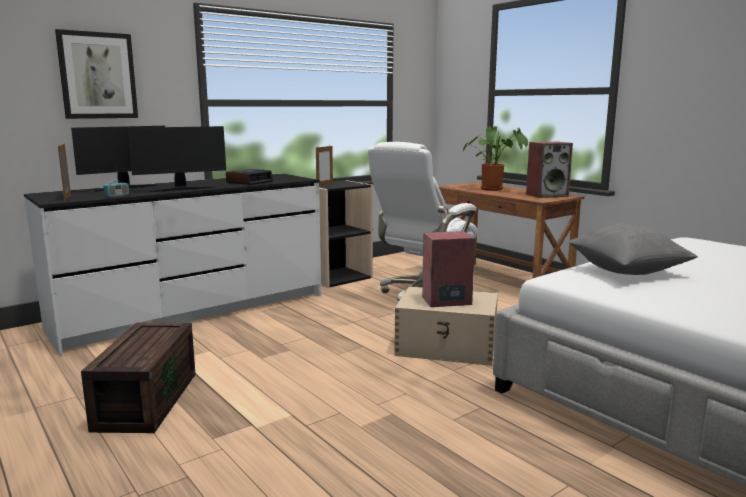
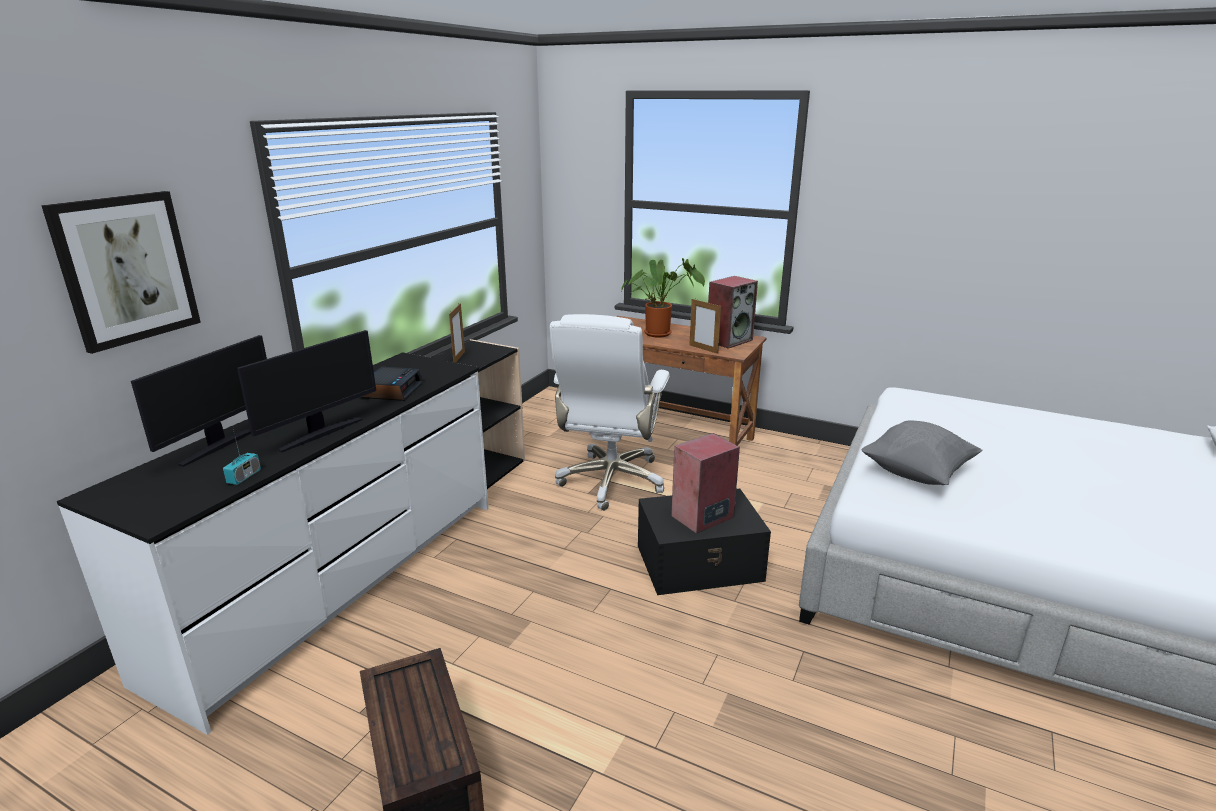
camera: 25 degrees left, 10 degrees up
(67, 197) = (166, 501): picture frame -> picture frame (703, 349)
(447, 346) = (700, 563): beige storage box -> black storage box

